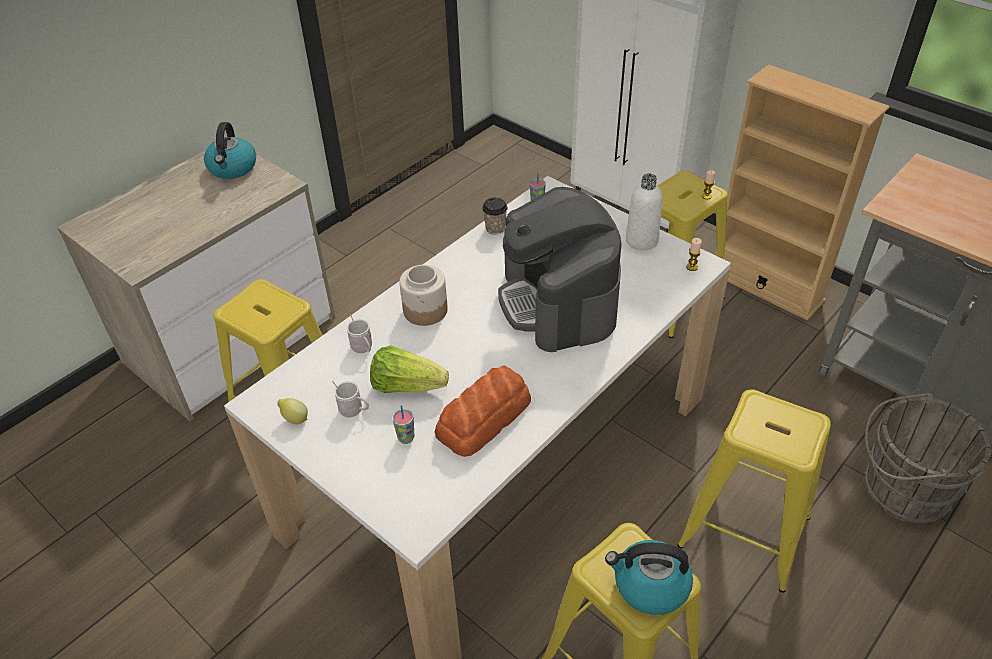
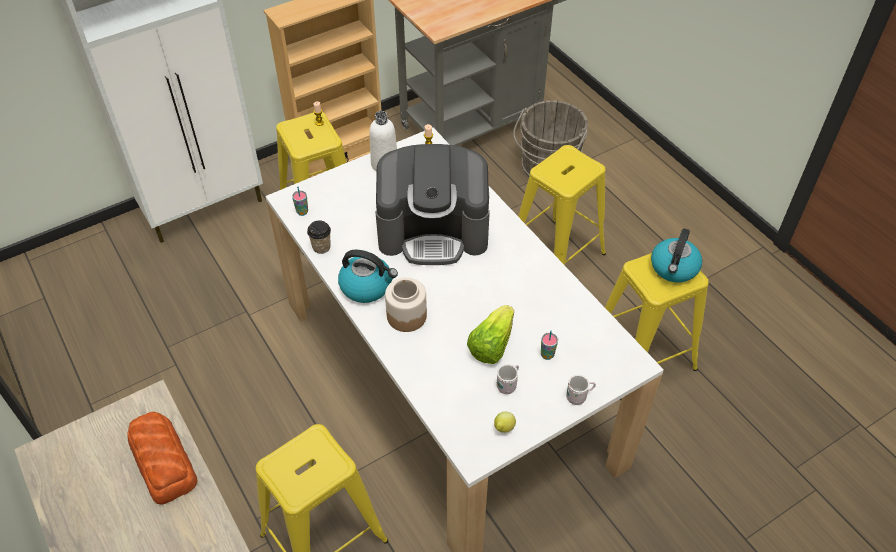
camera: 75 degrees left, 5 degrees up
(233, 168) = (86, 448): kettle -> kettle (367, 286)
(363, 349) = (437, 368): white mug -> white mug (579, 397)
(485, 418) = (541, 302): bread -> bread (163, 460)

